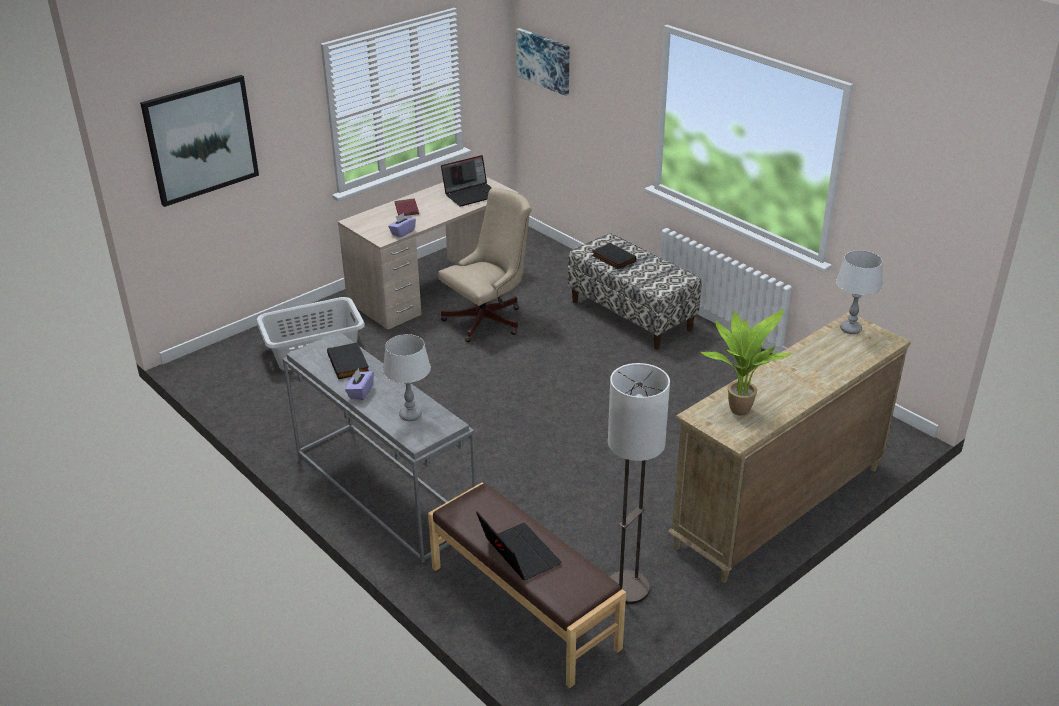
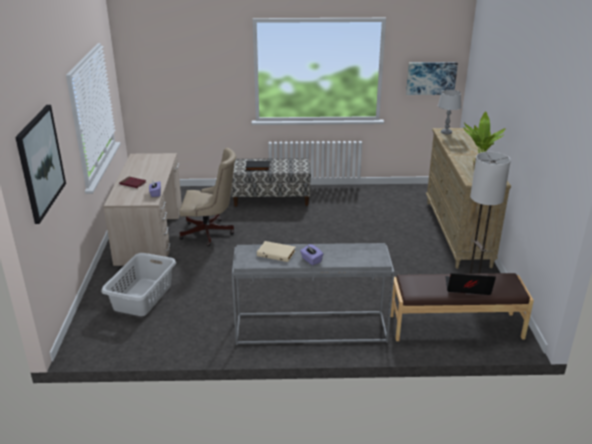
camera: 50 degrees left, 5 degrees down
(349, 363) = (277, 253): black book -> beige book
(410, 415) = (354, 254): grey table lamp -> none
(471, 194) = (154, 163): laptop -> none
(489, 320) = (210, 233): beige office chair -> beige office chair turned 90 degrees clockwise
(544, 61) = (149, 69): picture -> picture (431, 78)

